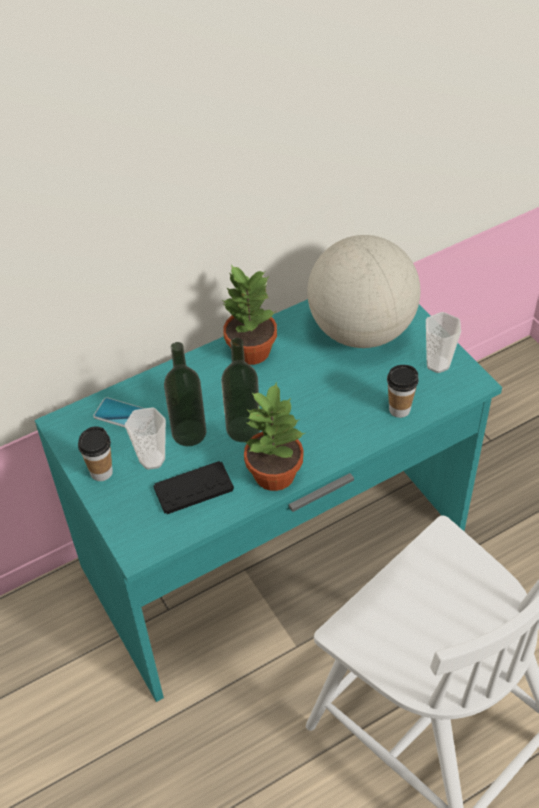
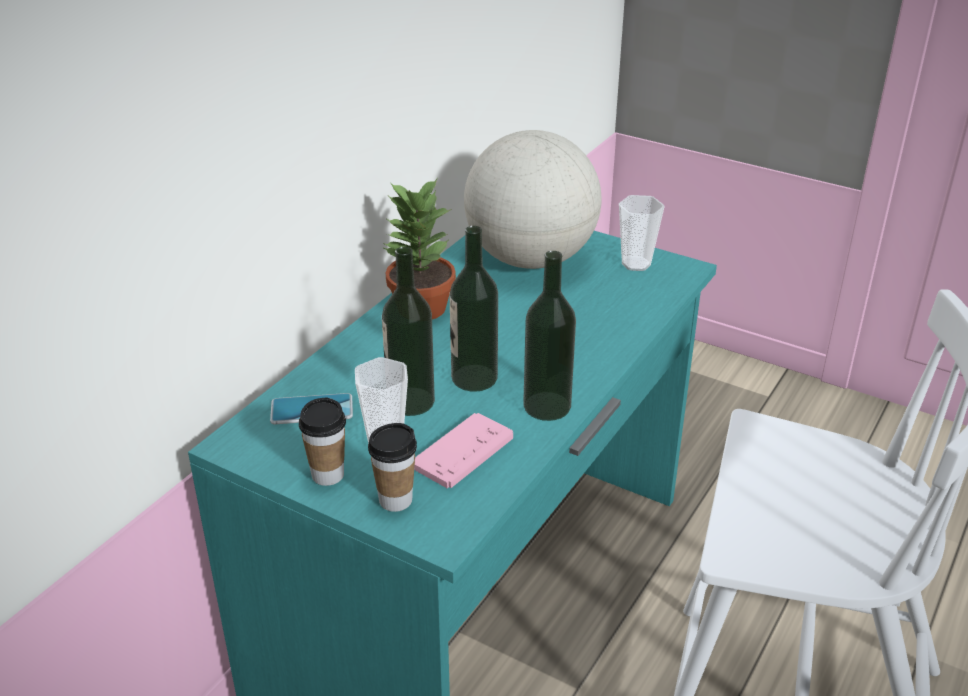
camera: 30 degrees left, 15 degrees down
(193, 488) = (463, 452): black game controller -> pink game controller
(274, 473) = (547, 406): potted plant -> bottle
(399, 409) = (632, 310): cup -> cup (395, 500)

